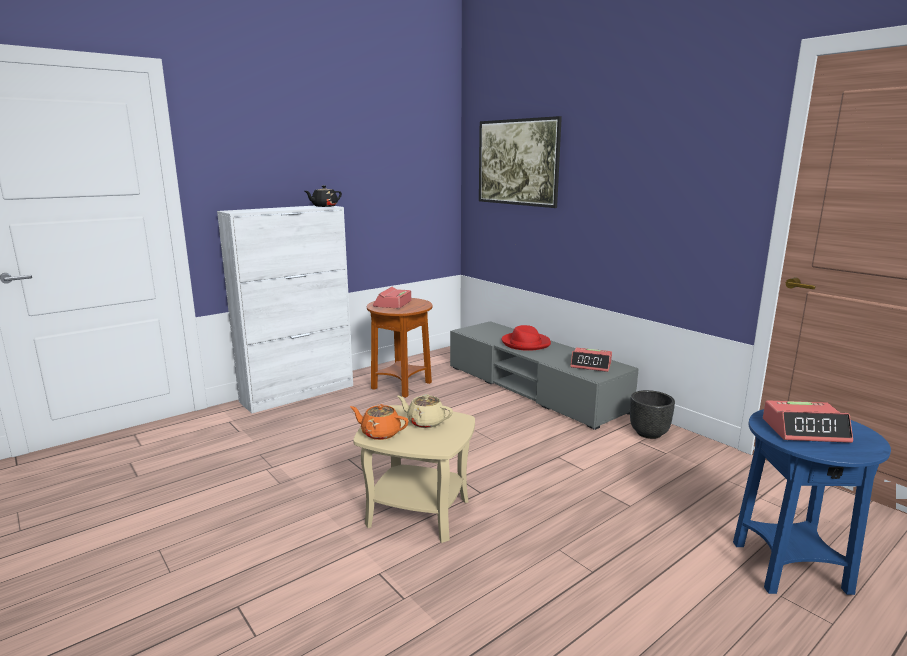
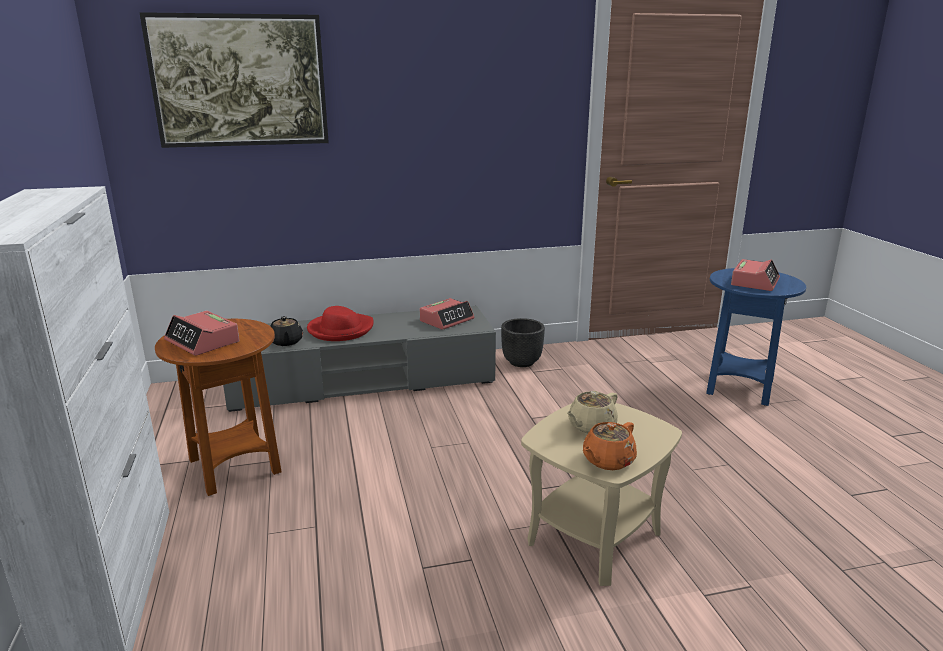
camera: 65 degrees left, 5 degrees up
(324, 206) = (65, 191): black teapot -> black teapot (286, 342)

